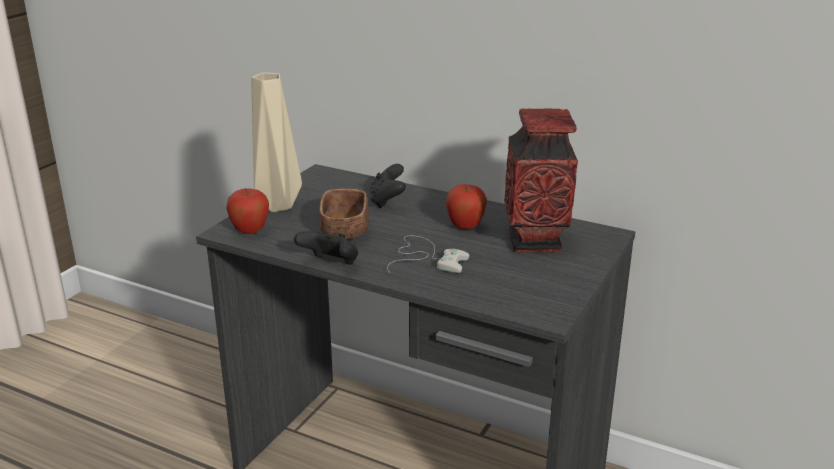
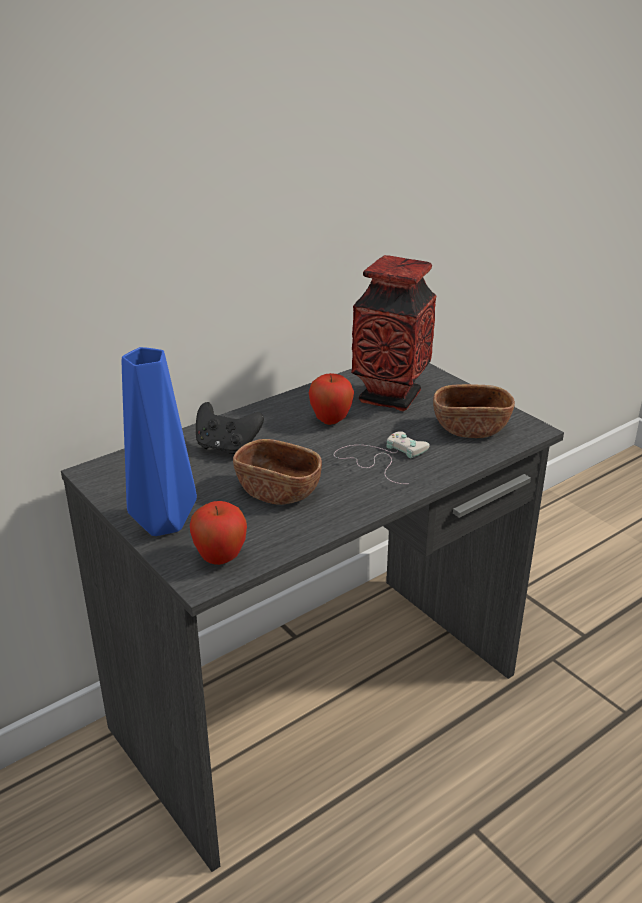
camera: 65 degrees left, 5 degrees up
(278, 205) = (160, 522): beige vase -> blue vase
(330, 264) = (354, 518): black game controller -> none
(517, 286) = (470, 428): none -> brown bowl

